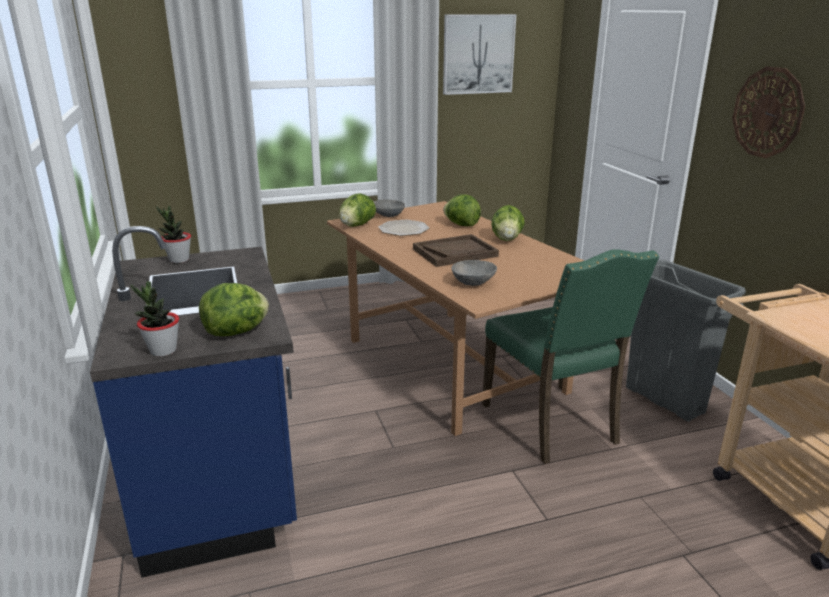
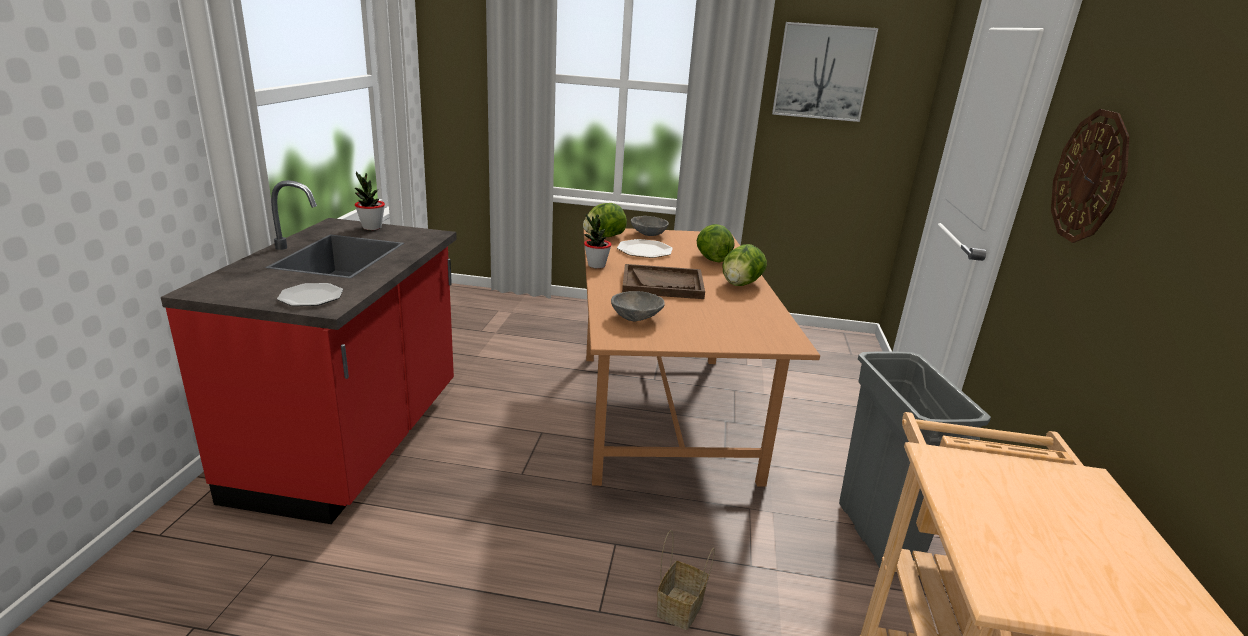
camera: 25 degrees right, 0 degrees up
(163, 351) = (233, 296): potted plant -> potted plant (596, 265)
(220, 476) = (354, 443): blue counter -> red counter
(237, 332) = (310, 297): lettuce -> plate
(552, 424) = (709, 512): green chair -> none
(596, 495) = (680, 609): none -> basket

